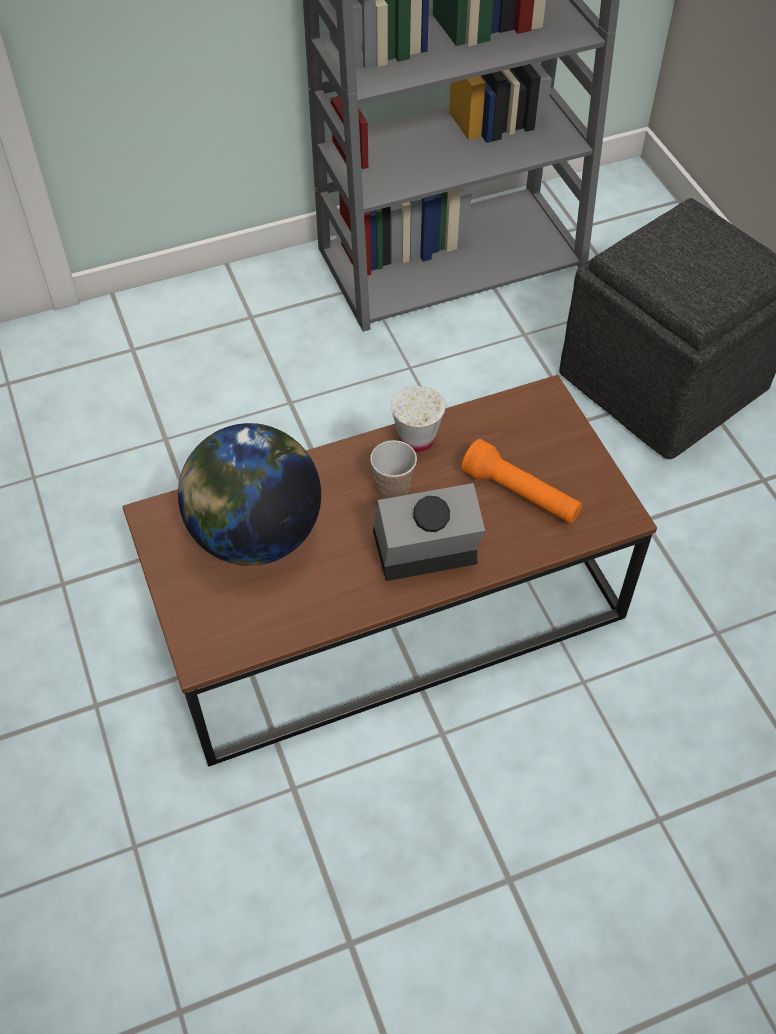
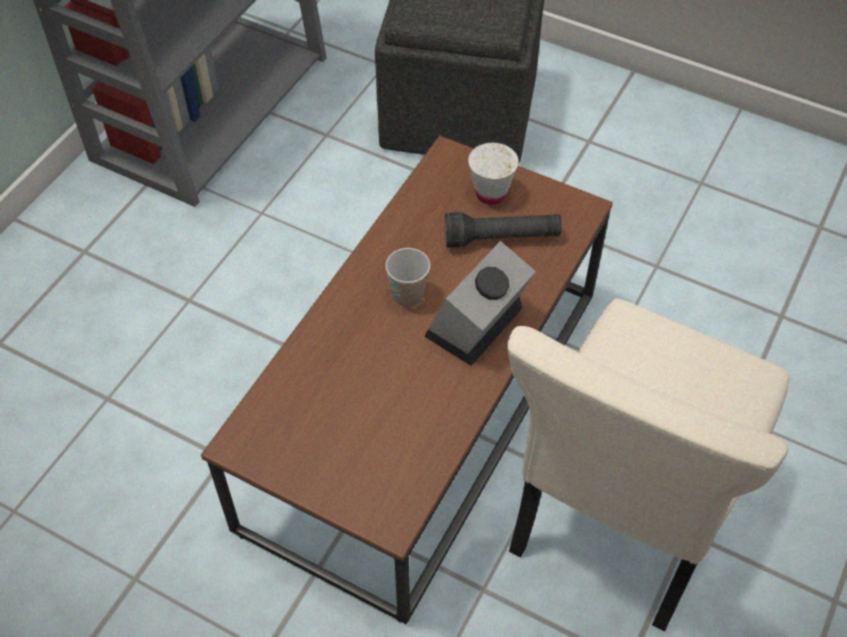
camera: 40 degrees left, 0 degrees up
(255, 535) = (337, 401): globe -> none
(417, 439) = (386, 247): white cup -> white cup (491, 193)
(464, 820) = (621, 515): none -> beige chair
(521, 494) = (502, 238): orange flashlight -> black flashlight

